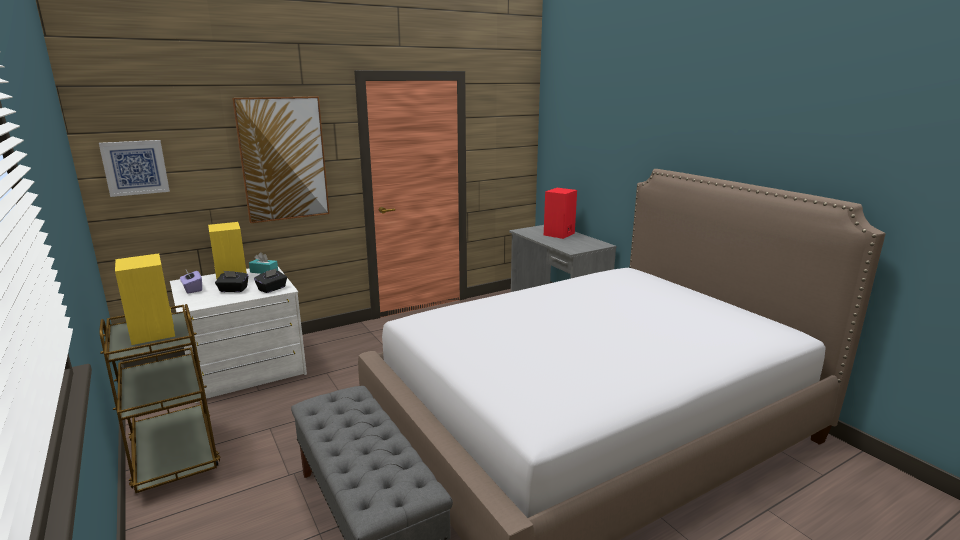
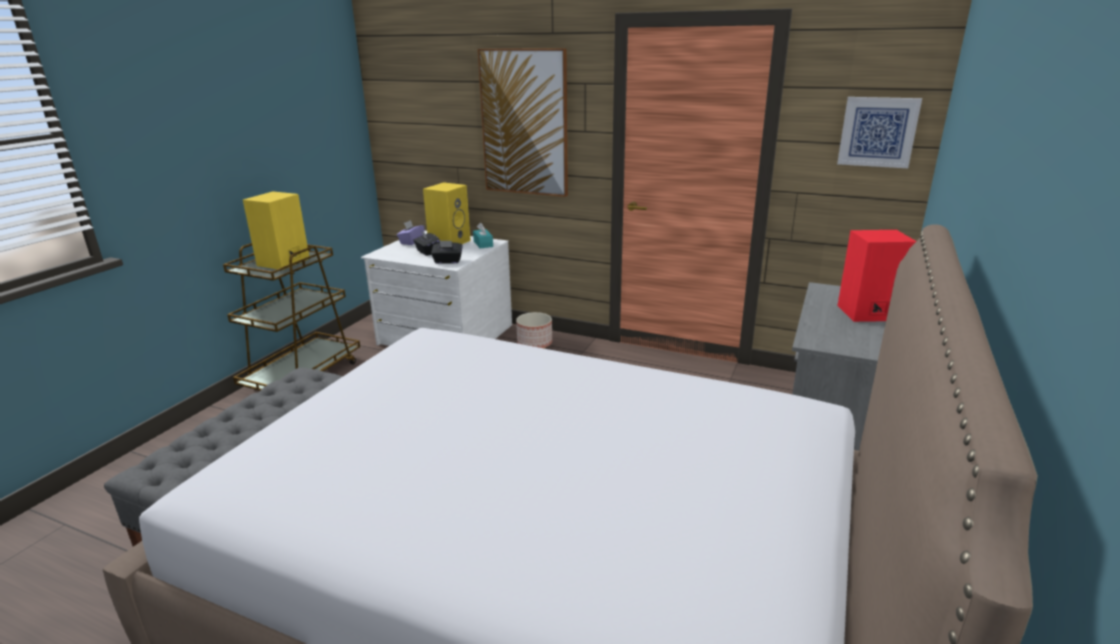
camera: 55 degrees right, 5 degrees up
(135, 167) = (402, 116): picture -> picture (877, 132)
(329, 342) = (535, 343): none -> planter

